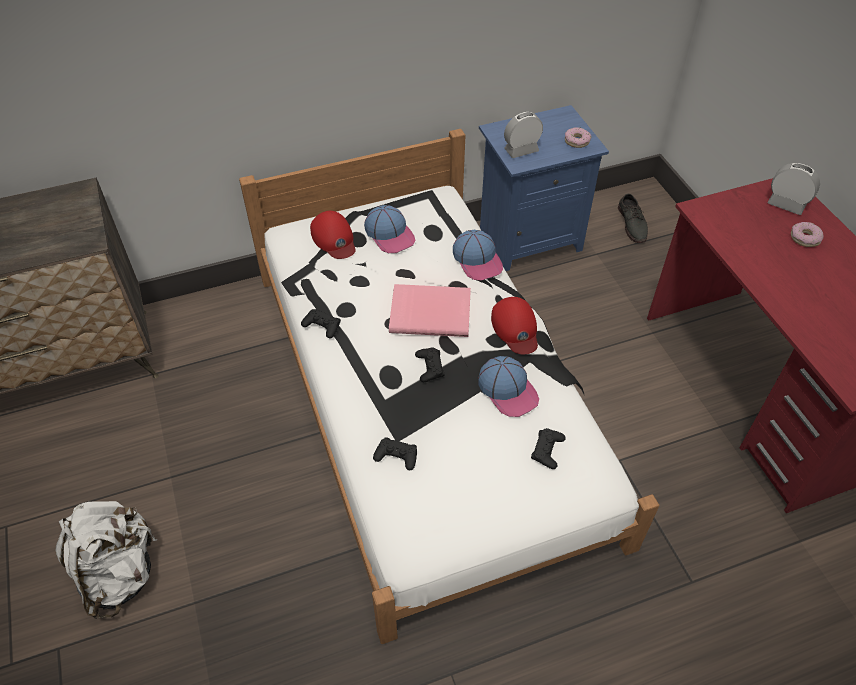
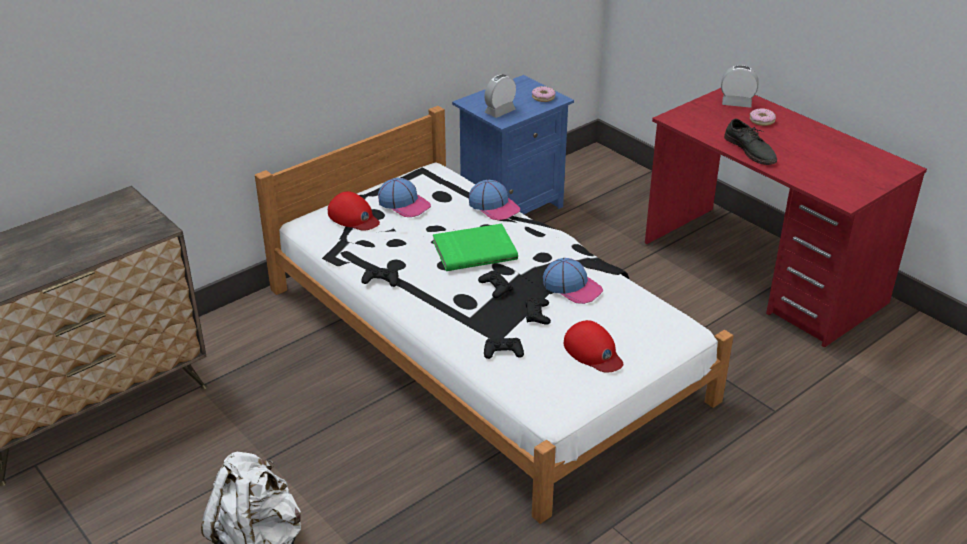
camera: 20 degrees left, 15 degrees down
(430, 312) = (474, 249): pink book -> green book
(515, 328) = (554, 245): red cap -> red cap (593, 352)
(547, 450) = (627, 318): black game controller -> black game controller (537, 314)
(632, 223) = (596, 179): grey shoe -> grey shoe (750, 150)

